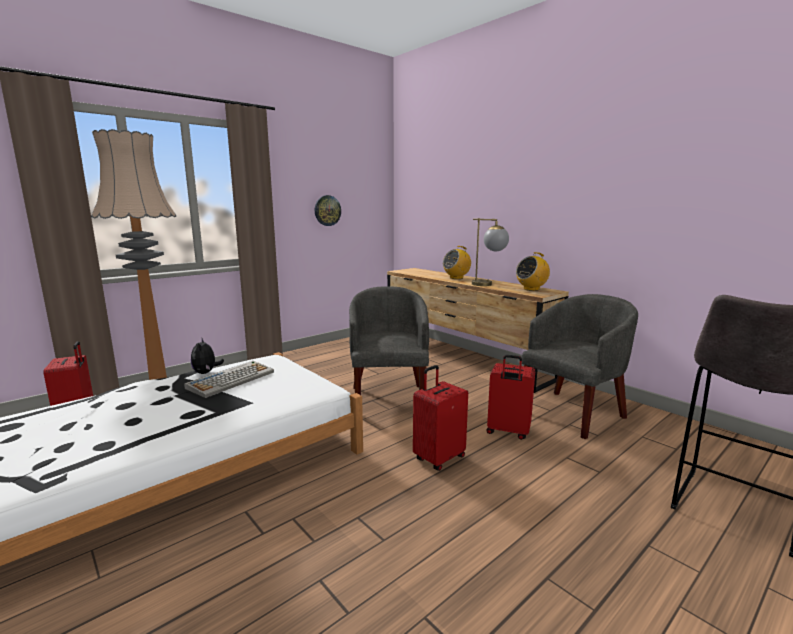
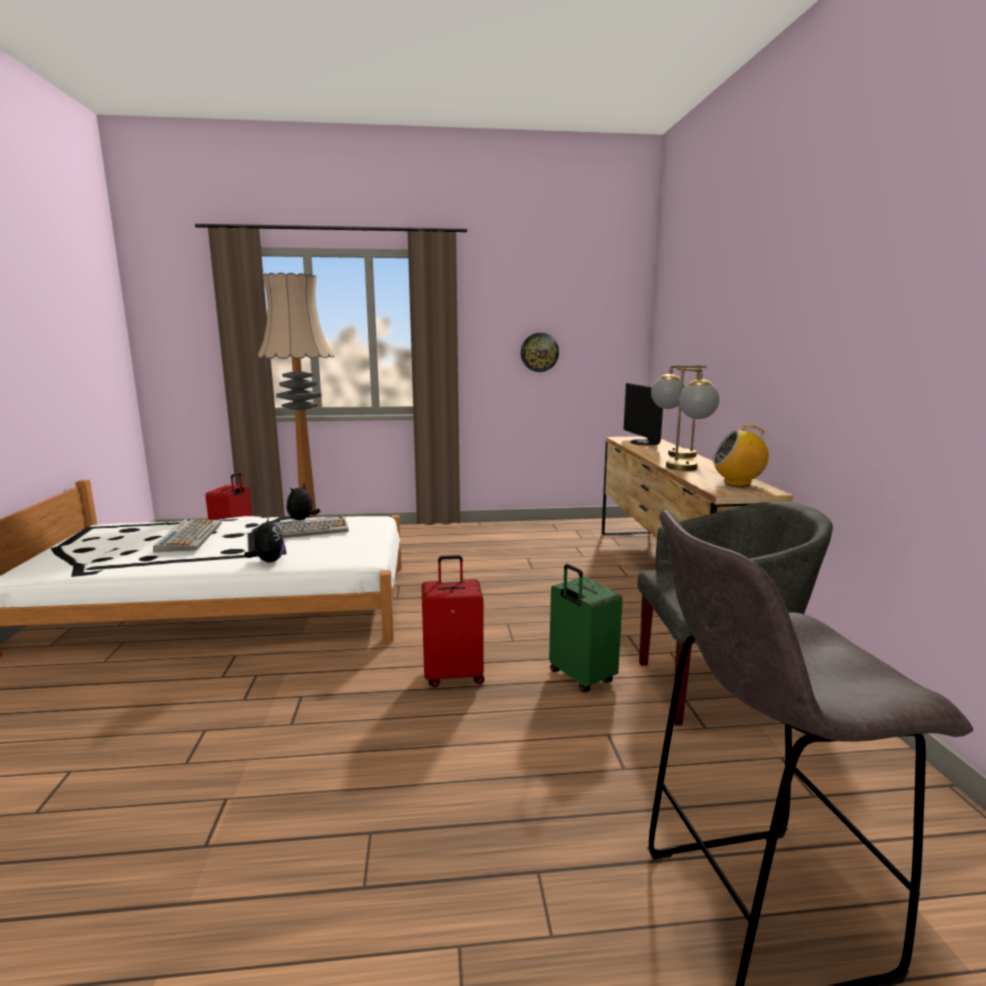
camera: 35 degrees right, 0 degrees up
(117, 413) = (189, 536): none -> keyboard
(248, 413) = (268, 561): none -> plush toy
(389, 398) = (501, 597): grey armchair -> none
(420, 272) = (643, 443): none -> monitor
(456, 278) = (671, 455): radio -> table lamp
(508, 432) = (580, 678): red suitcase -> green suitcase

